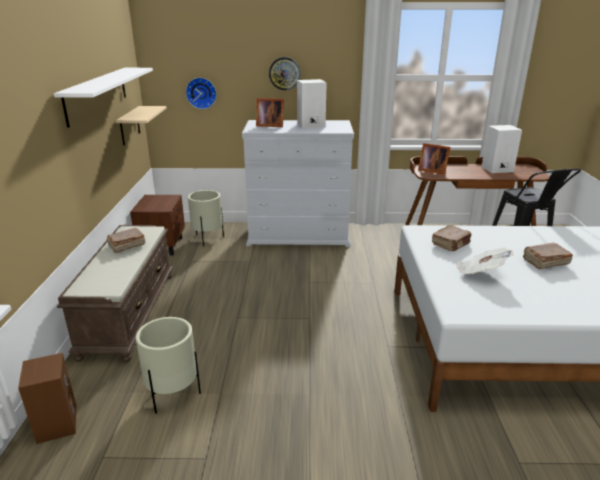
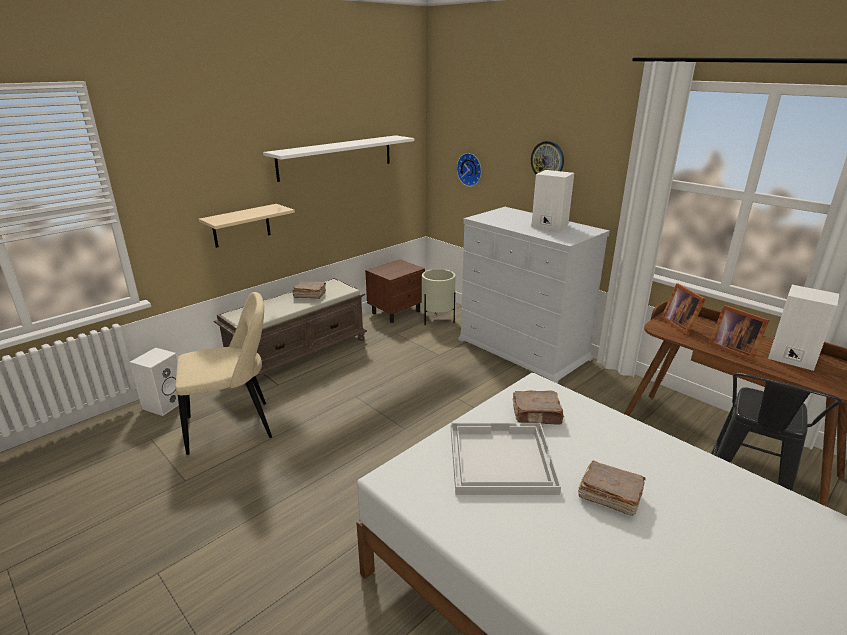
camera: 45 degrees right, 0 degrees up
(56, 423) = (164, 403): brown speaker -> white speaker
(129, 125) = (390, 191): beige shelf -> beige shelf (241, 225)
(173, 395) = (234, 427): beige planter -> beige chair
(269, 125) = (507, 216): picture frame -> picture frame (732, 349)
(480, 273) = (499, 459): newspaper -> white tray

